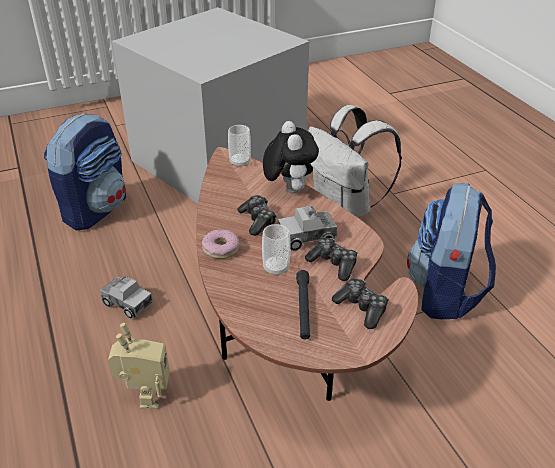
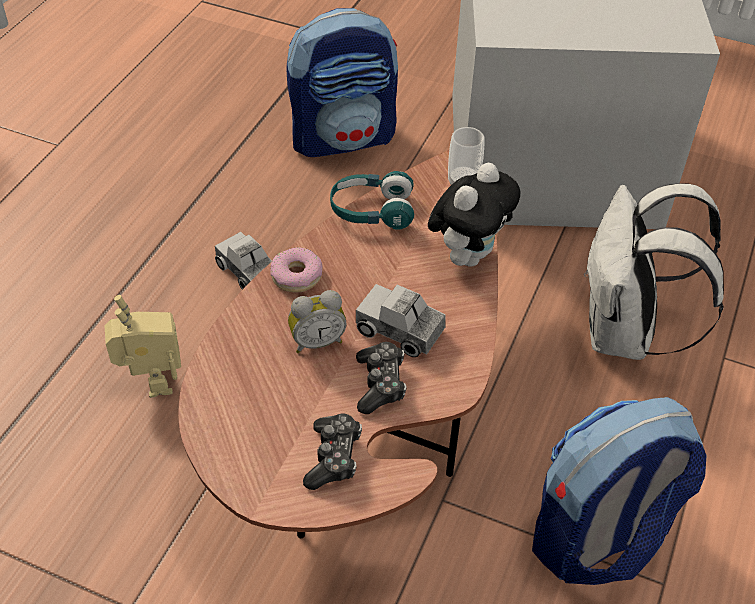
camera: 45 degrees right, 10 degrees up
(127, 303) = (248, 271): toy truck -> toy truck turned 150 degrees clockwise
(145, 396) = (152, 382): toy robot -> toy robot turned 60 degrees counterclockwise
(215, 199) = (372, 211): none -> turquoise headphones
(257, 220) = (378, 270): game controller -> none
(276, 268) = (317, 341): cup -> alarm clock
(303, 308) = (278, 407): black flashlight -> none

